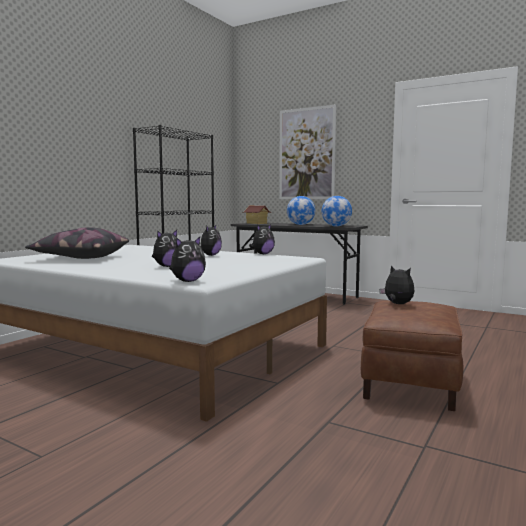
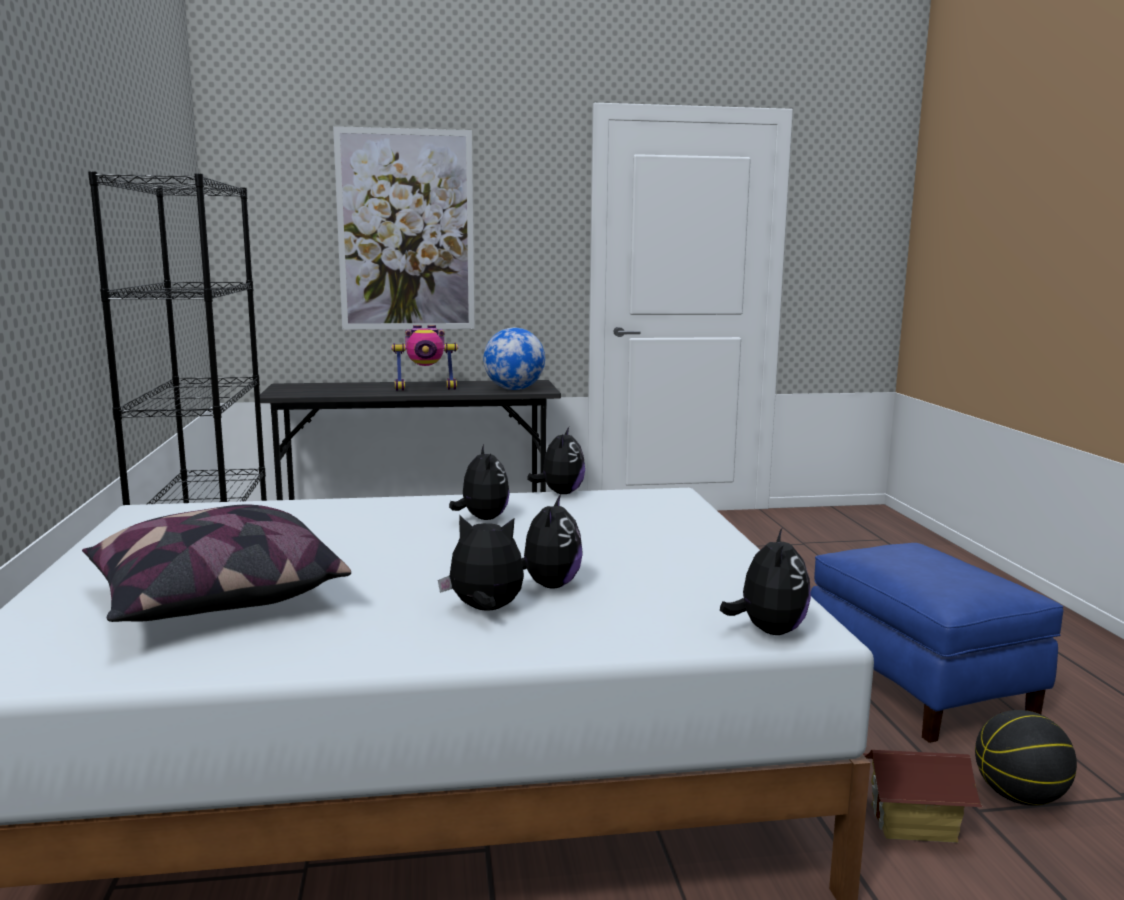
camera: 40 degrees left, 5 degrees up
(256, 223) = (316, 391): toy house -> toy house (913, 824)
(300, 224) = (426, 388): globe -> toy robot
(361, 426) = (1018, 796): none -> basketball
(397, 304) = (885, 561): plush toy -> plush toy (485, 610)
(411, 383) = (920, 687): brown ottoman -> blue ottoman

